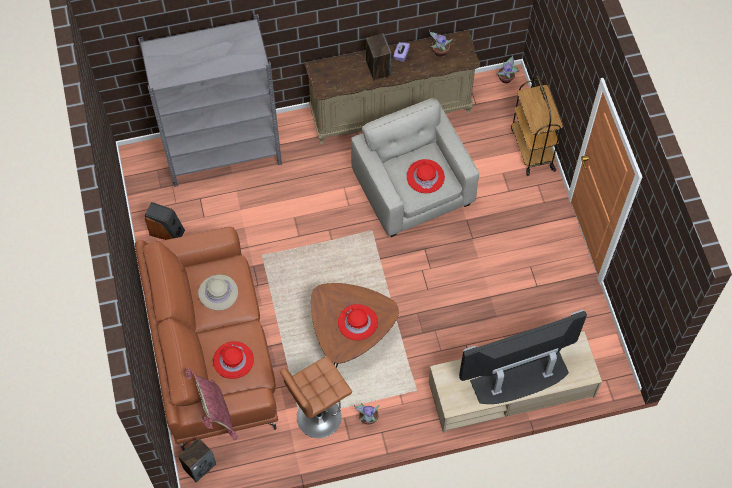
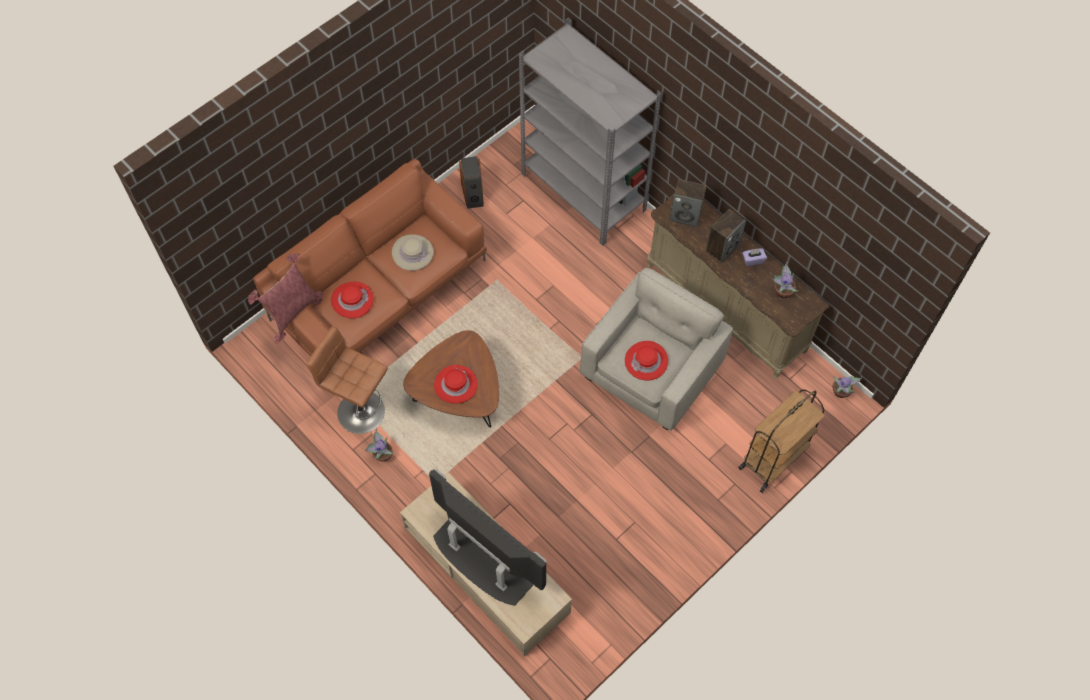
camera: 60 degrees right, 0 degrees up
(199, 466) = (261, 341): speaker -> speaker (685, 215)

